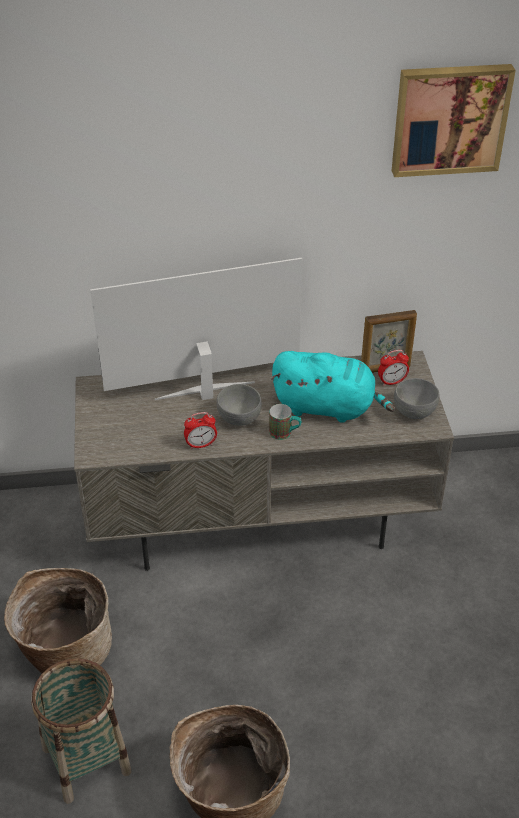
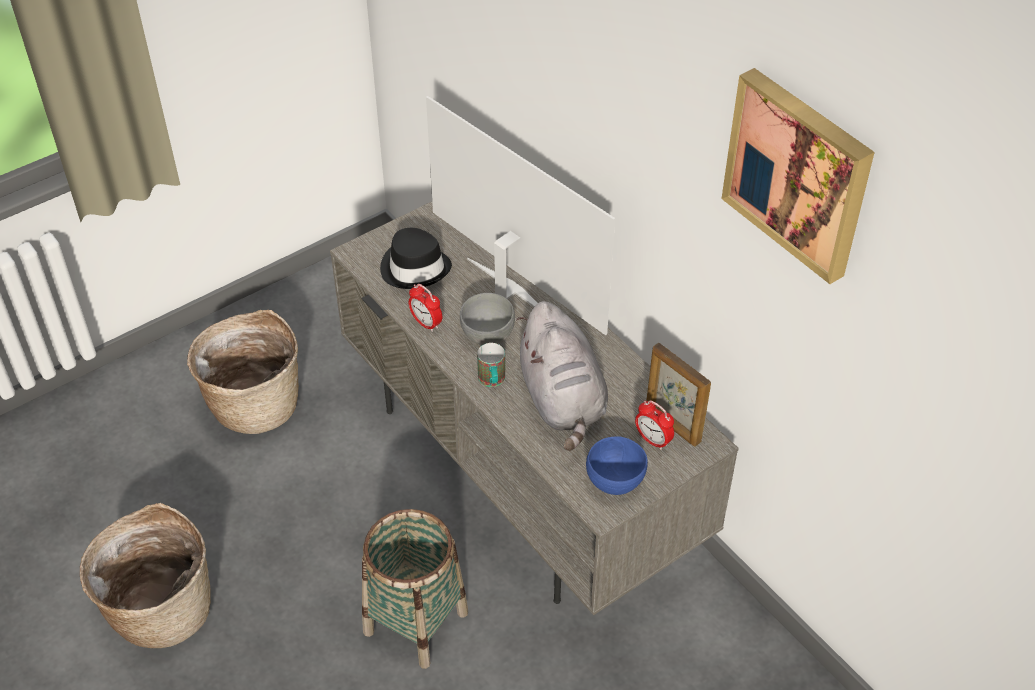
camera: 60 degrees right, 5 degrees up
(86, 760) = (147, 479): basket -> basket (416, 622)
(138, 429) = (415, 268): none -> black hat
(328, 407) = (562, 400): turquoise plush toy -> grey plush toy
(414, 413) = (614, 481): grey bowl -> blue bowl

